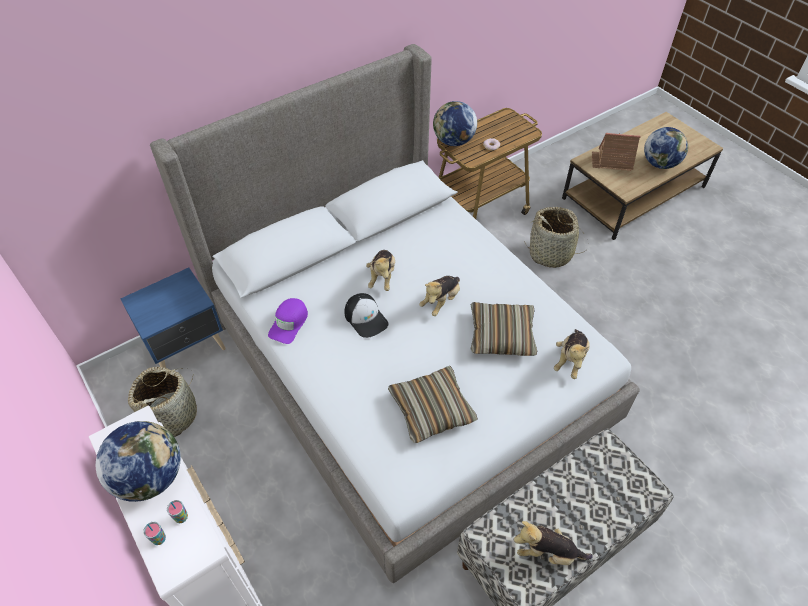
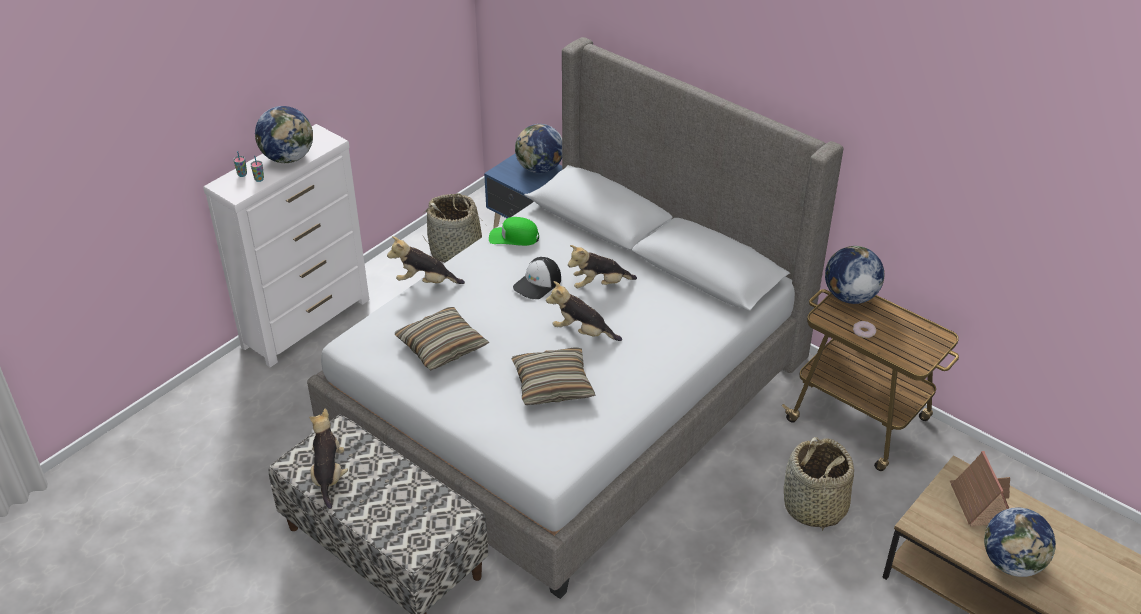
camera: 75 degrees right, 10 degrees down
(163, 293) = (540, 168): none -> globe
(289, 323) = (514, 237): purple cap -> green cap
(570, 360) = (537, 443): plush toy -> plush toy (425, 282)

